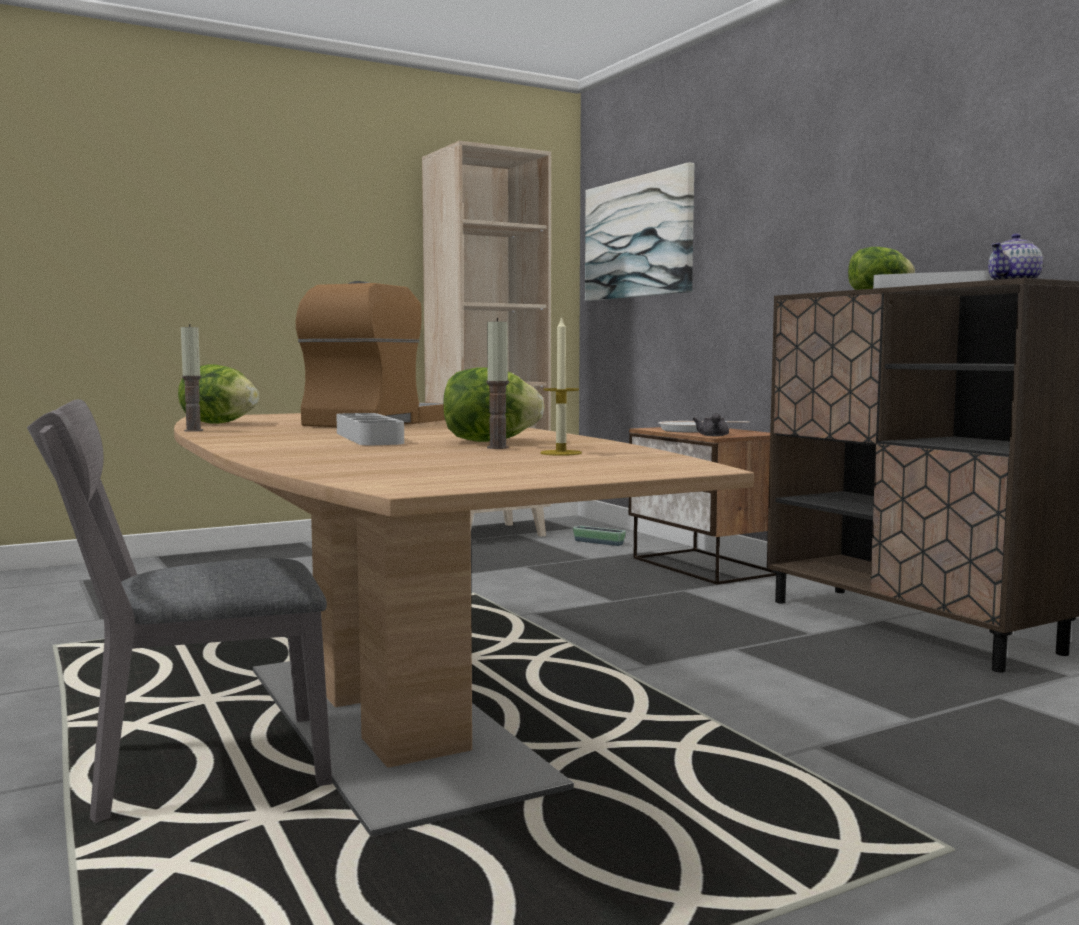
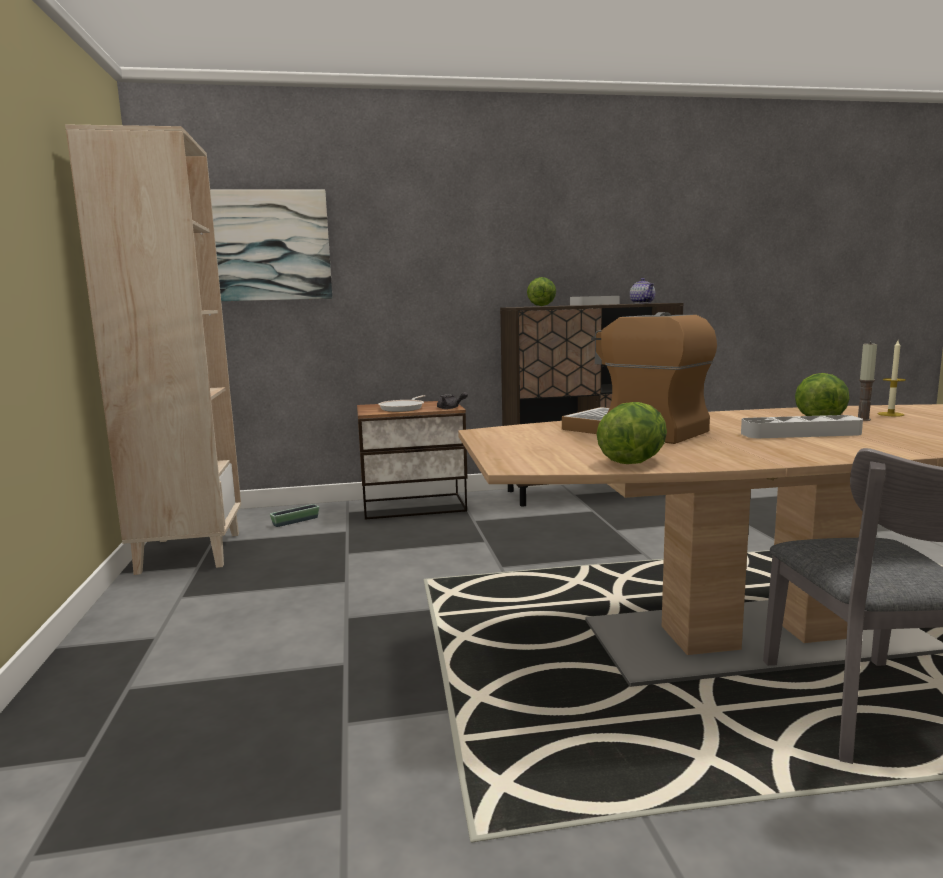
camera: 70 degrees left, 5 degrees up
(193, 430) = (731, 465): candle -> none

